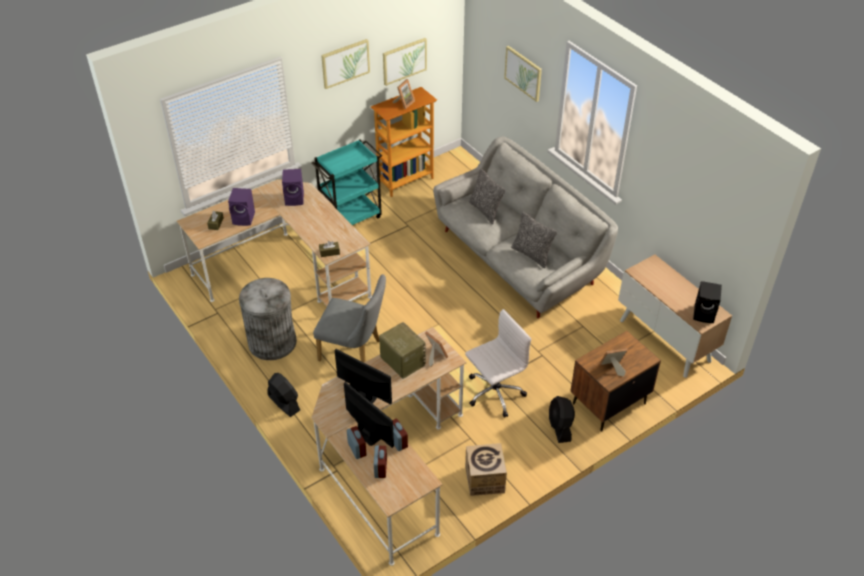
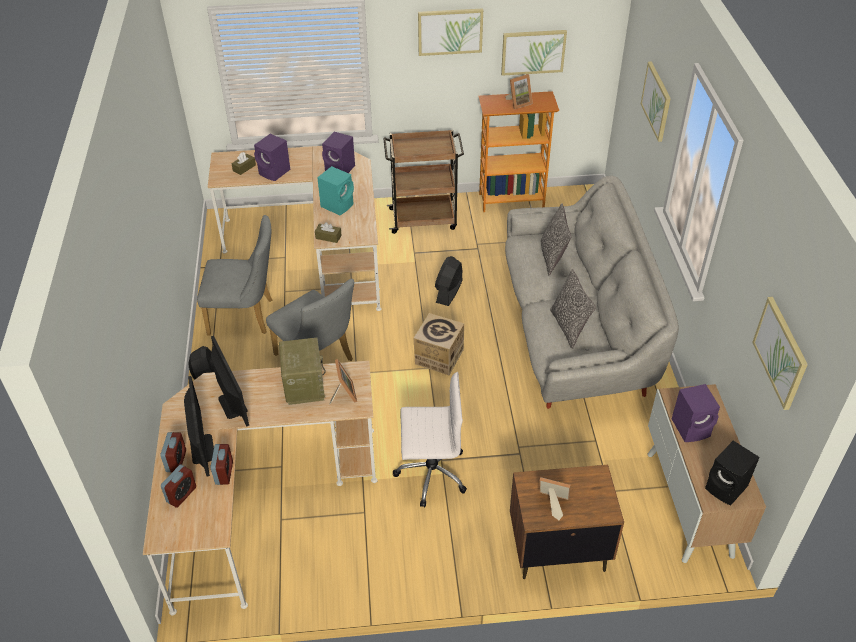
camera: 30 degrees right, 0 degrees up
(272, 342) = (246, 316): grey trash can -> grey chair
(316, 226) = (338, 205): none -> turquoise speaker
(351, 217) = (424, 219): turquoise cart -> brown cart
(484, 479) = (343, 568): cardboard box -> cardboard box (439, 357)
(560, 427) = (477, 549): black fan -> black fan (449, 292)
(660, 286) = (692, 428): none -> purple speaker
(717, 212) = (781, 352): none -> picture

